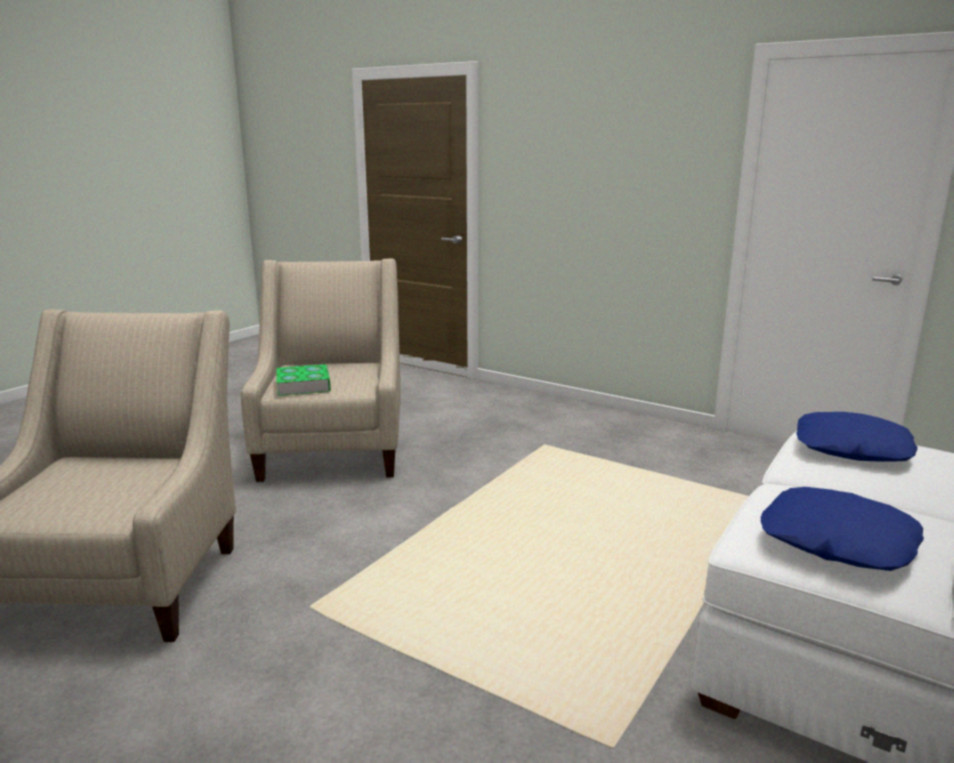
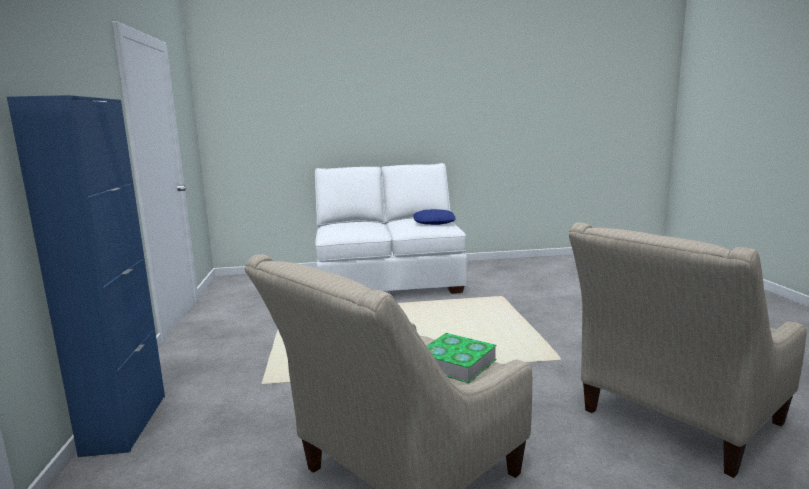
camera: 130 degrees left, 5 degrees down
(550, 402) = (125, 424): none -> blue cabinet
(851, 449) = (348, 229): blue pillow -> none

